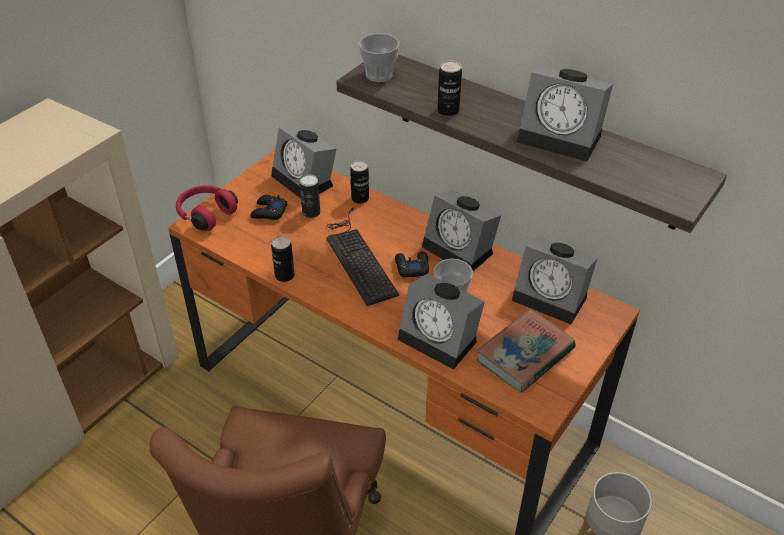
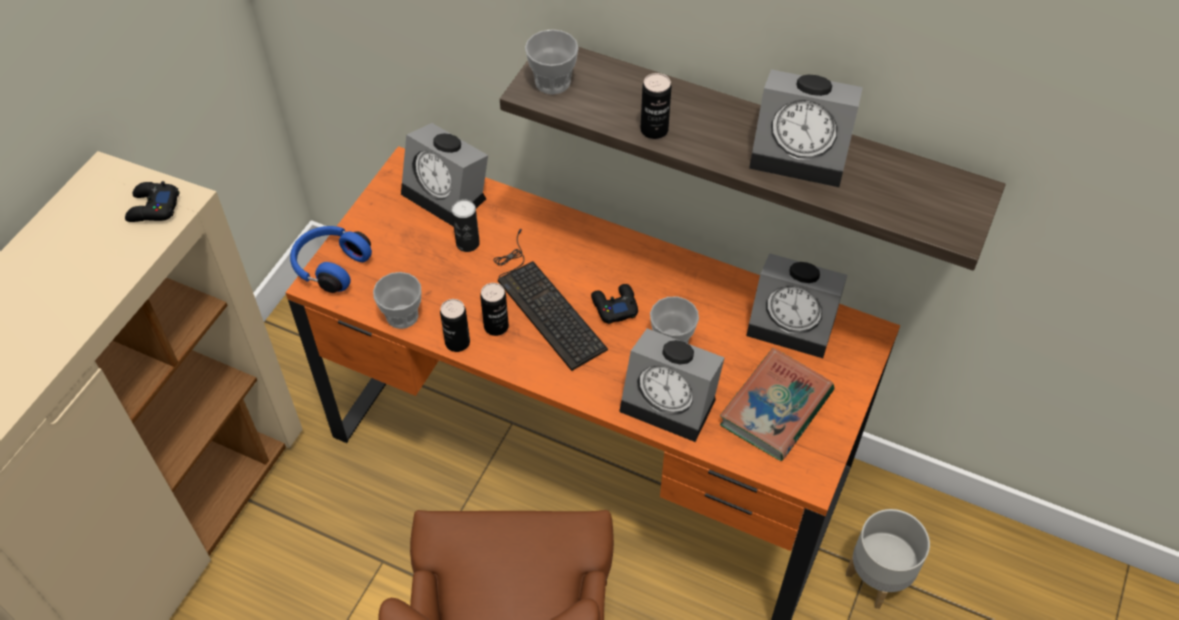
camera: 10 degrees left, 10 degrees up
(205, 214) = (330, 266): red headphones -> blue headphones
(248, 253) = (402, 316): none -> cup
(268, 212) = (412, 250): black game controller -> black game controller (153, 208)
(360, 198) = (526, 213): can -> can (496, 326)
(461, 249) = (670, 271): alarm clock -> none

